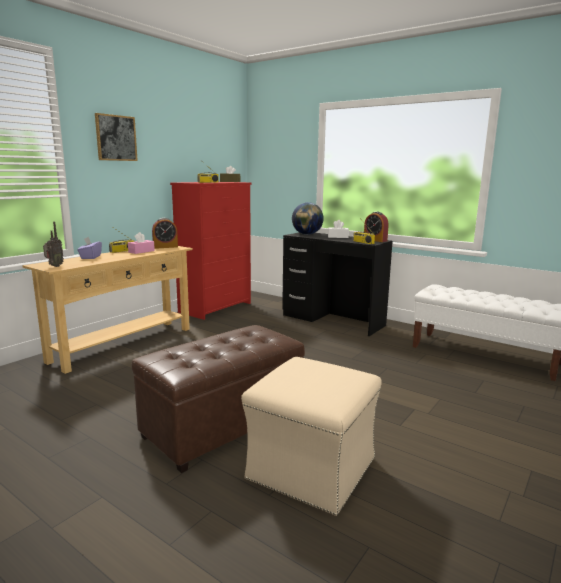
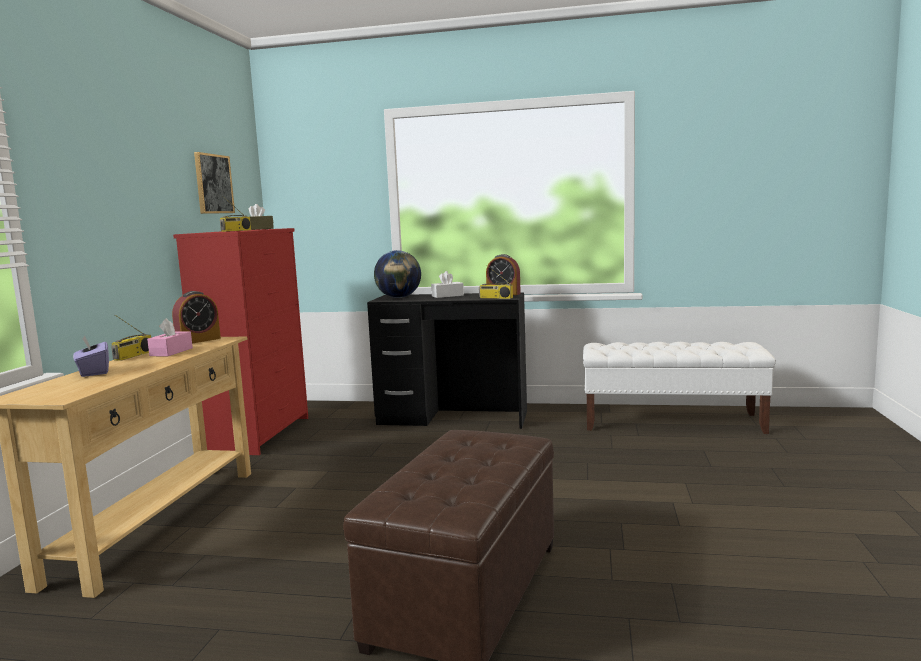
camera: 25 degrees left, 5 degrees down
(54, 266) = (53, 395): radio -> none
(116, 138) = (92, 160): picture -> picture (213, 184)
(311, 469) = (645, 612): beige ottoman -> none

